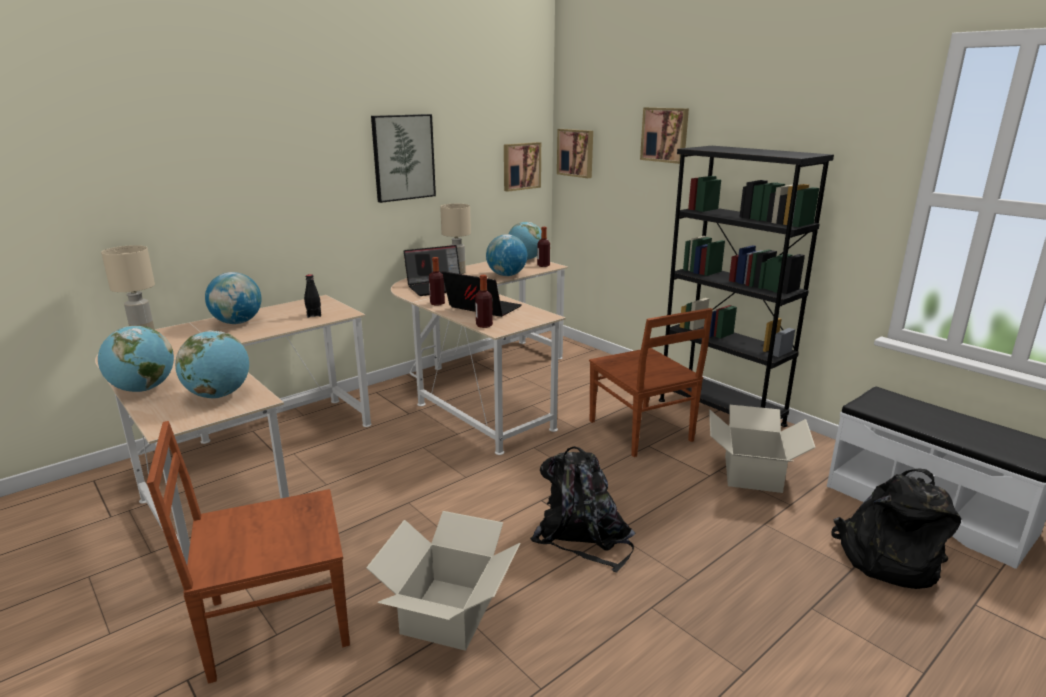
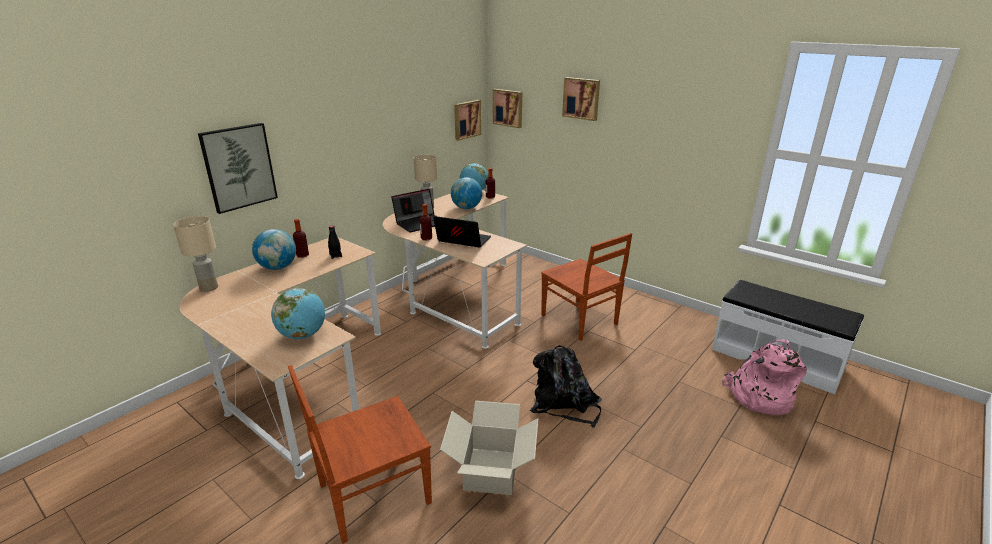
camera: 10 degrees left, 5 degrees up
(143, 389) = (239, 335): globe -> none
(403, 157) = (384, 122): picture -> picture (239, 167)
(484, 325) = (471, 256): bottle -> bottle (302, 255)
(720, 412) = (629, 300): black bookcase -> none
(751, 473) = (662, 345): cardboard box -> none
(886, 558) = (758, 396): black backpack -> pink backpack

